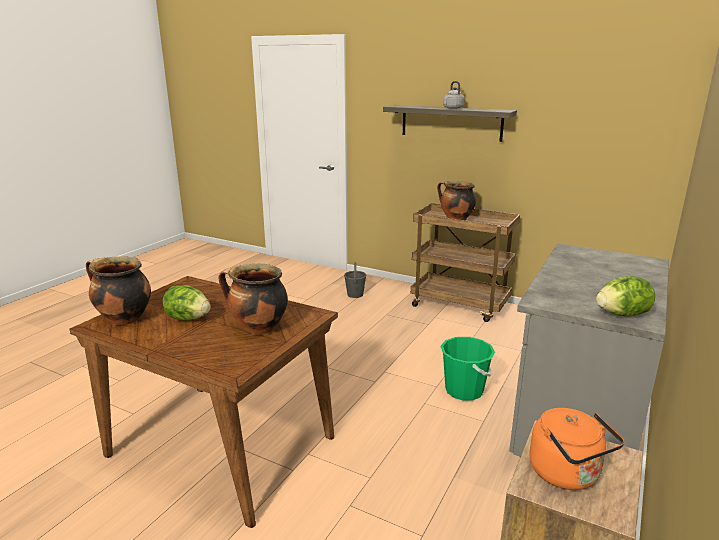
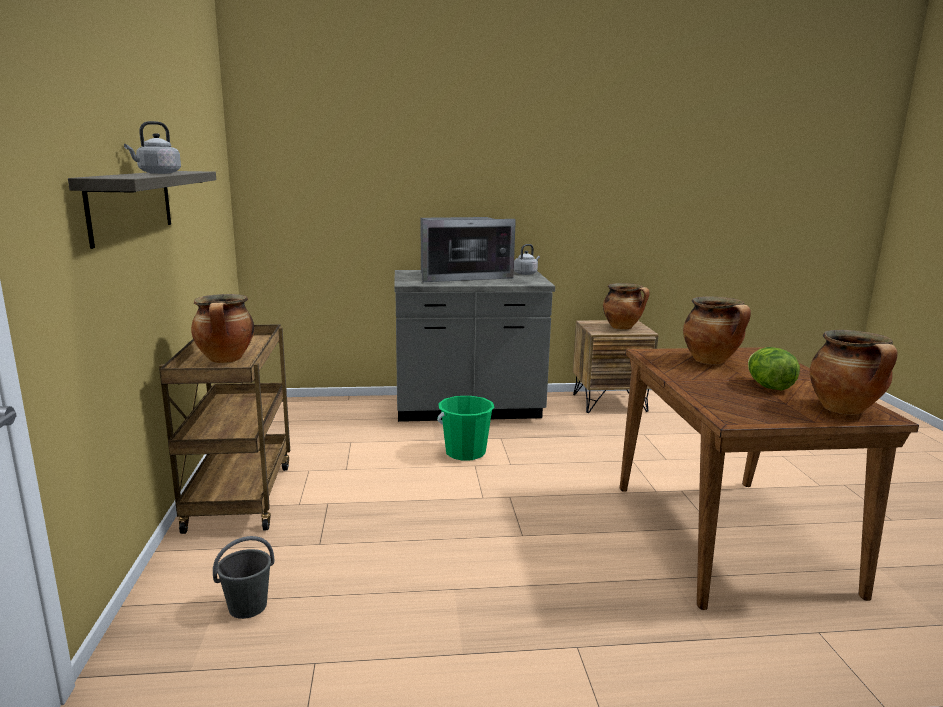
camera: 125 degrees left, 5 degrees down
(567, 474) = (623, 327): orange kettle -> cooking pot
(610, 276) = (461, 276): none -> microwave
(622, 314) = (526, 273): lettuce -> grey kettle

